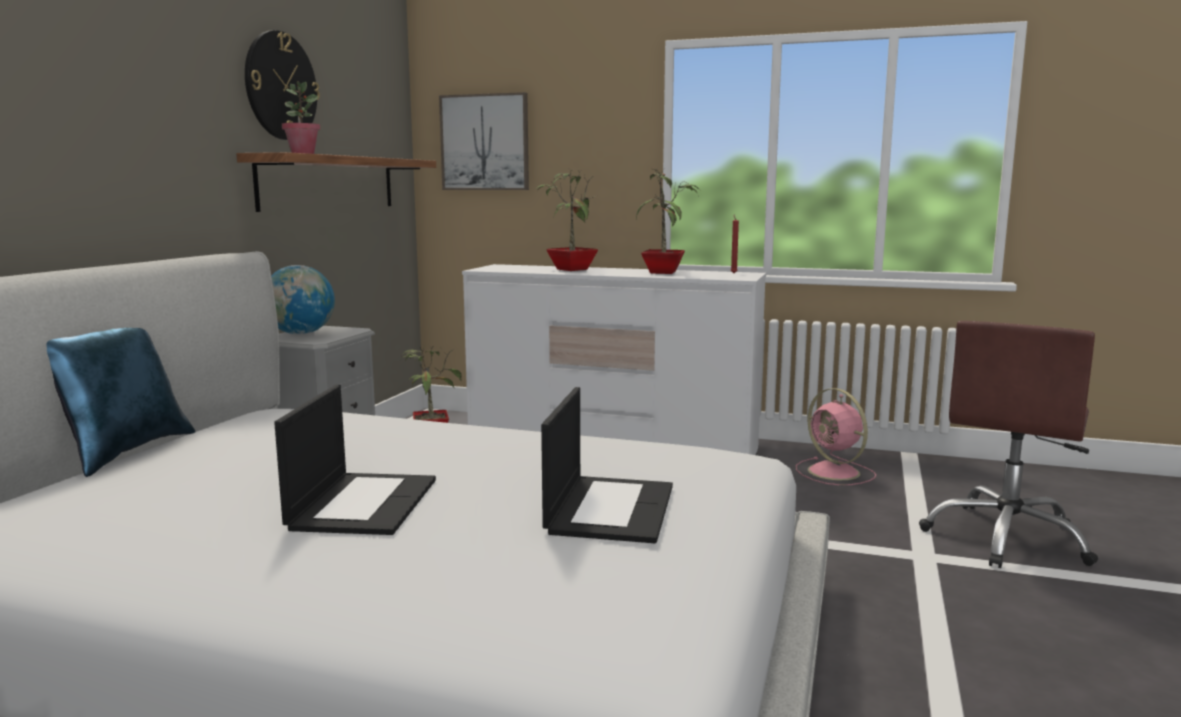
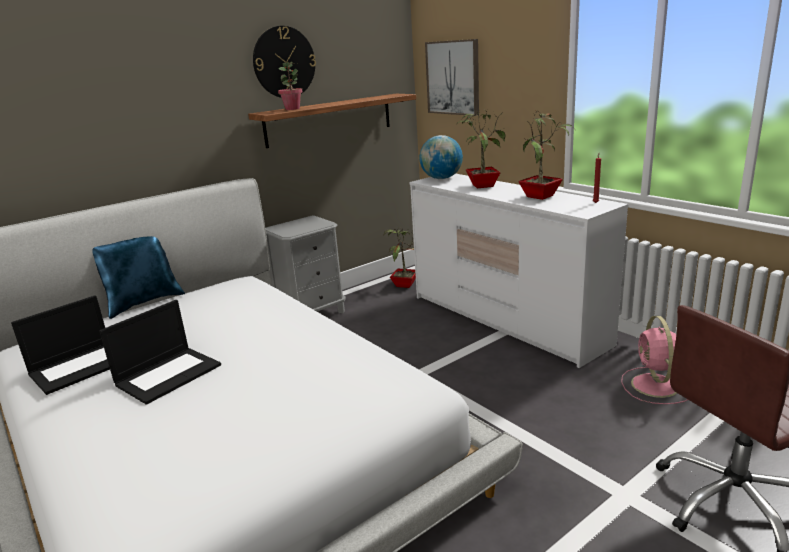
camera: 35 degrees right, 10 degrees up
(300, 334) = (292, 224): globe -> globe (441, 178)
(610, 508) = (265, 418): laptop -> laptop (81, 366)

